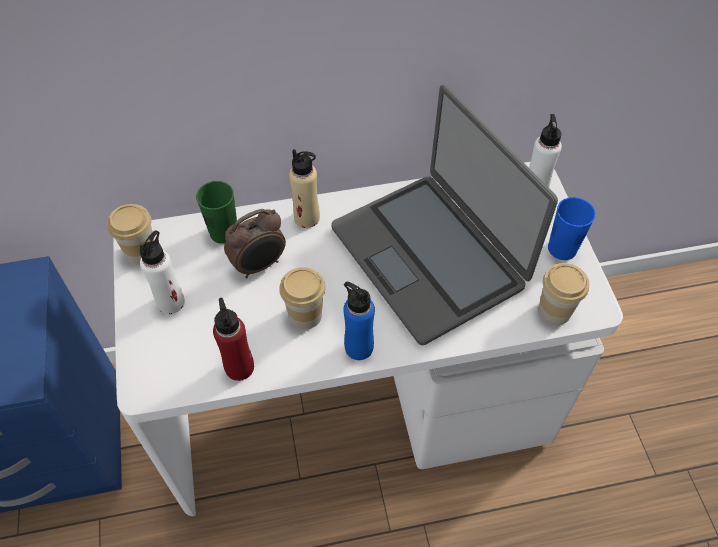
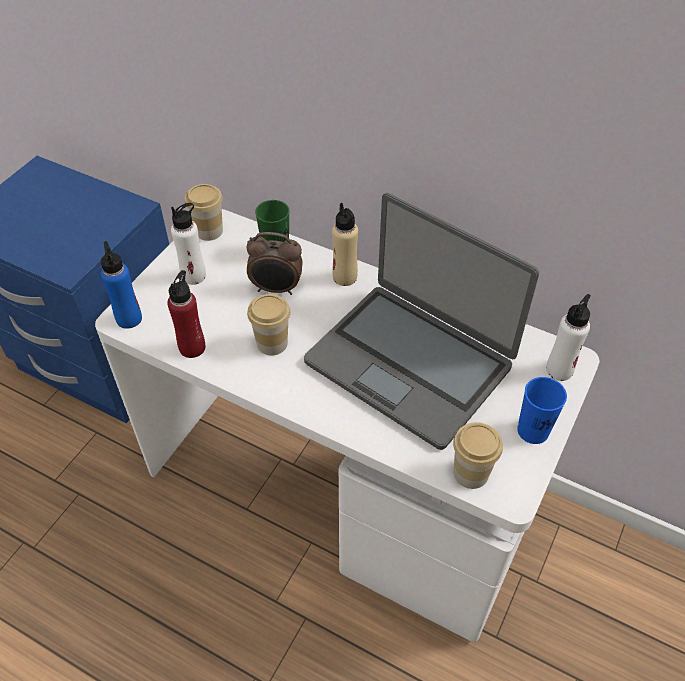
camera: 40 degrees right, 5 degrees down
(358, 347) = (286, 391): blue bottle -> blue bottle (129, 318)
(429, 256) = (410, 363): laptop -> laptop turned 60 degrees counterclockwise

